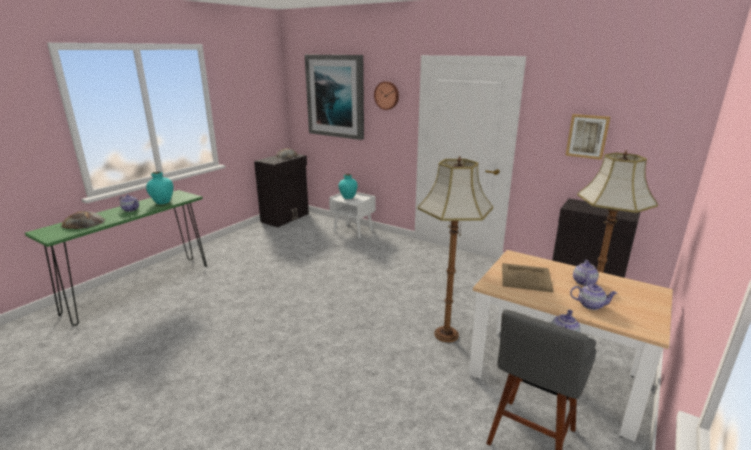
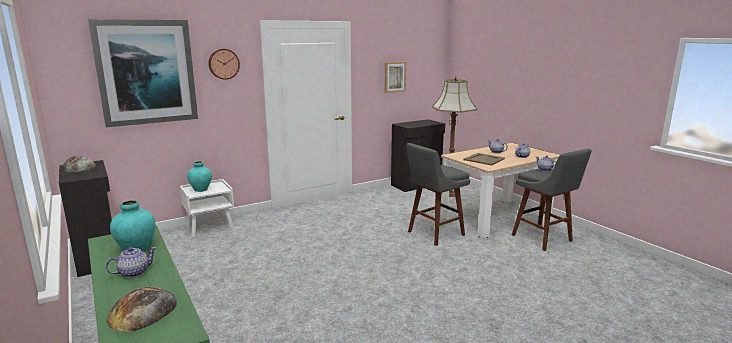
camera: 65 degrees left, 5 degrees down
(445, 334) = (433, 234): floor lamp -> grey stool

